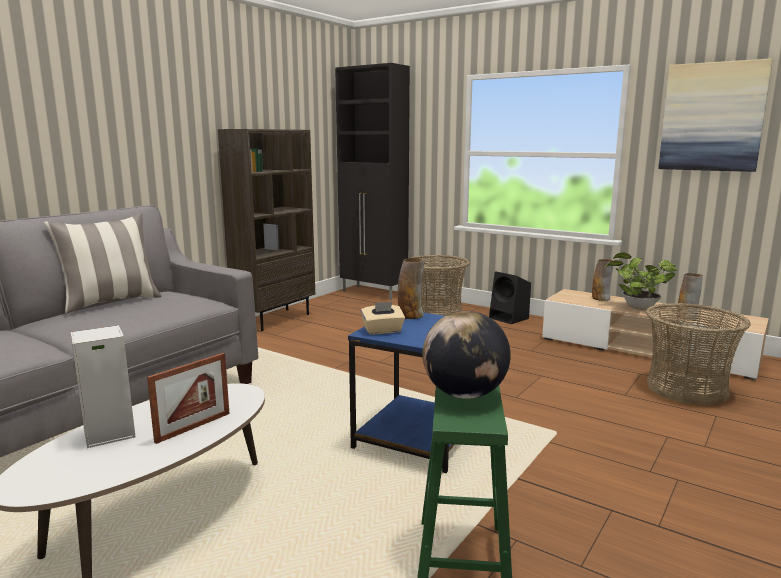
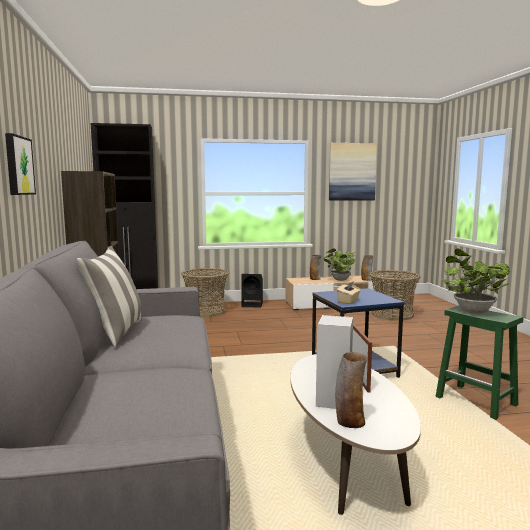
camera: 45 degrees left, 5 degrees down
(107, 128) = (18, 165): none -> picture
(410, 316) = (332, 293): vase -> vase (350, 421)
(464, 394) = (471, 310): globe -> potted plant

